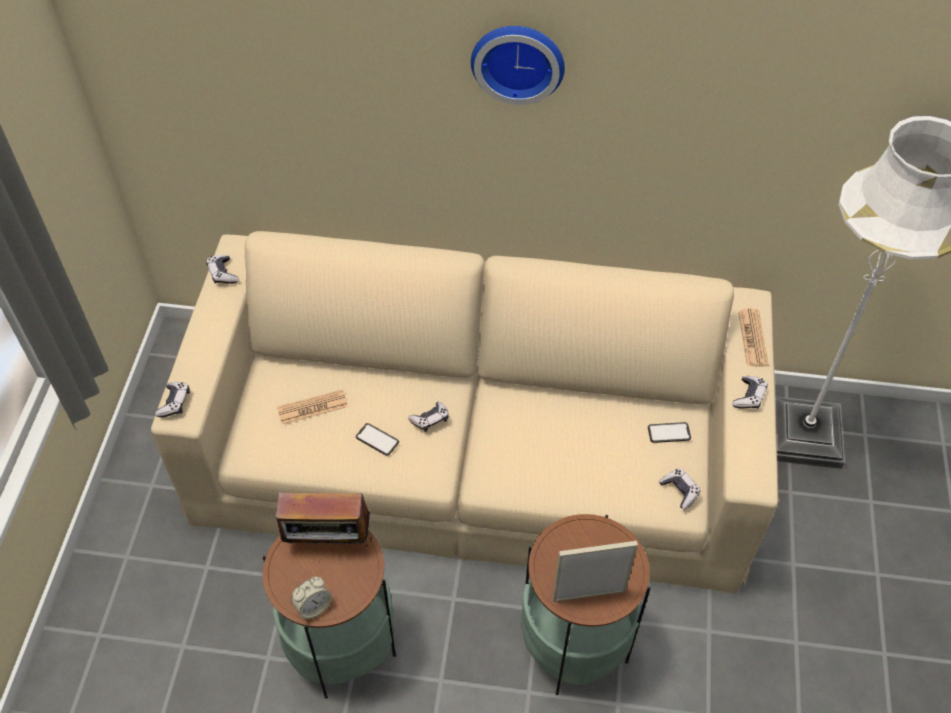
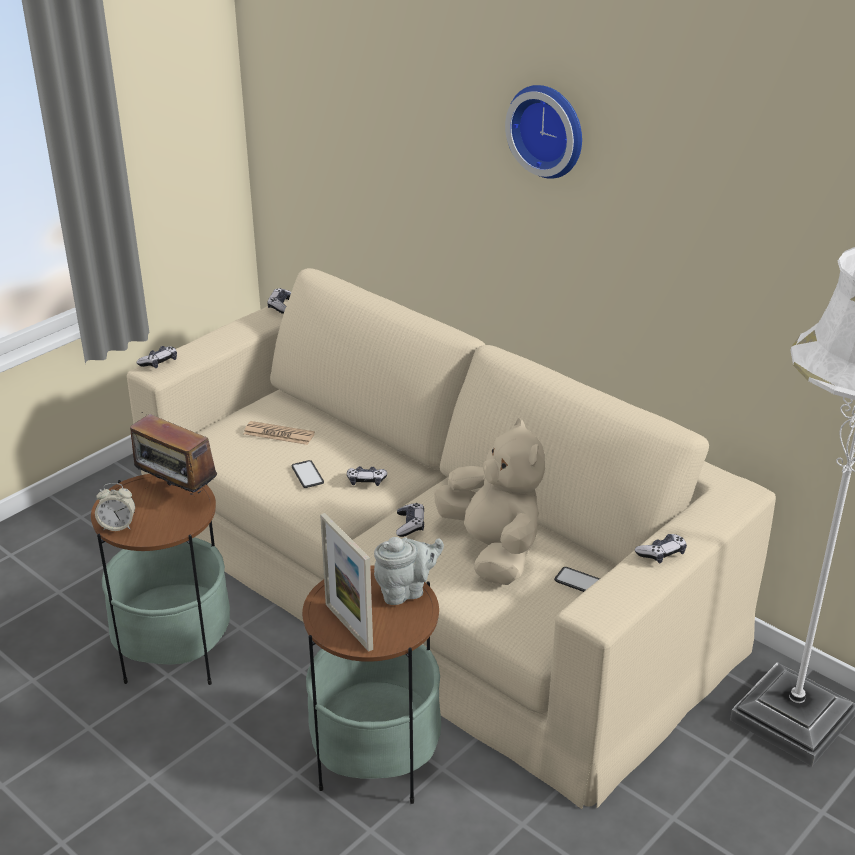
camera: 35 degrees right, 20 degrees down
(585, 437) = (493, 550): none -> beige plush toy
(589, 594) = (348, 626): picture frame -> picture frame turned 150 degrees counterclockwise
(599, 535) = (406, 591): none -> grey teapot
(679, 491) = (545, 628): game controller -> game controller (410, 525)
(752, 338) = (714, 515): newspaper -> none

